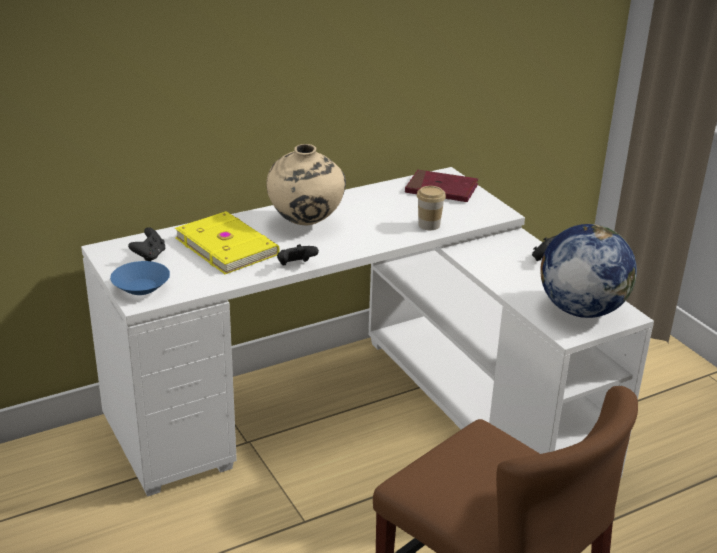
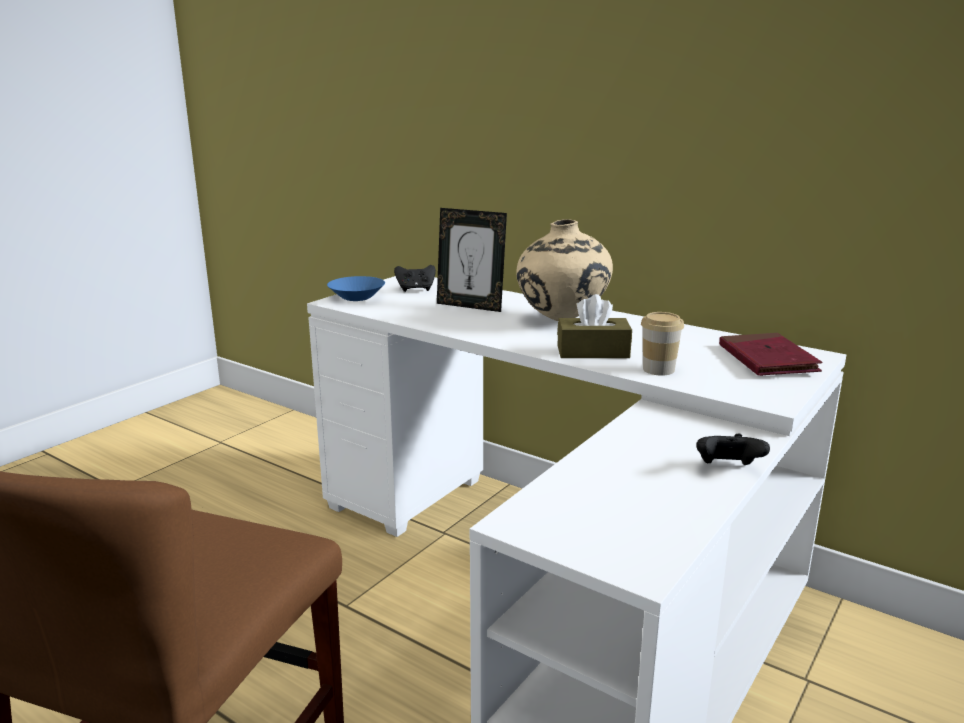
camera: 65 degrees right, 10 degrees down
(228, 246) = (470, 306): yellow book -> picture frame
(296, 266) = (465, 334): black game controller -> none
(379, 234) = (593, 352): none -> brown tissue box
(580, 310) = (604, 522): globe -> none

